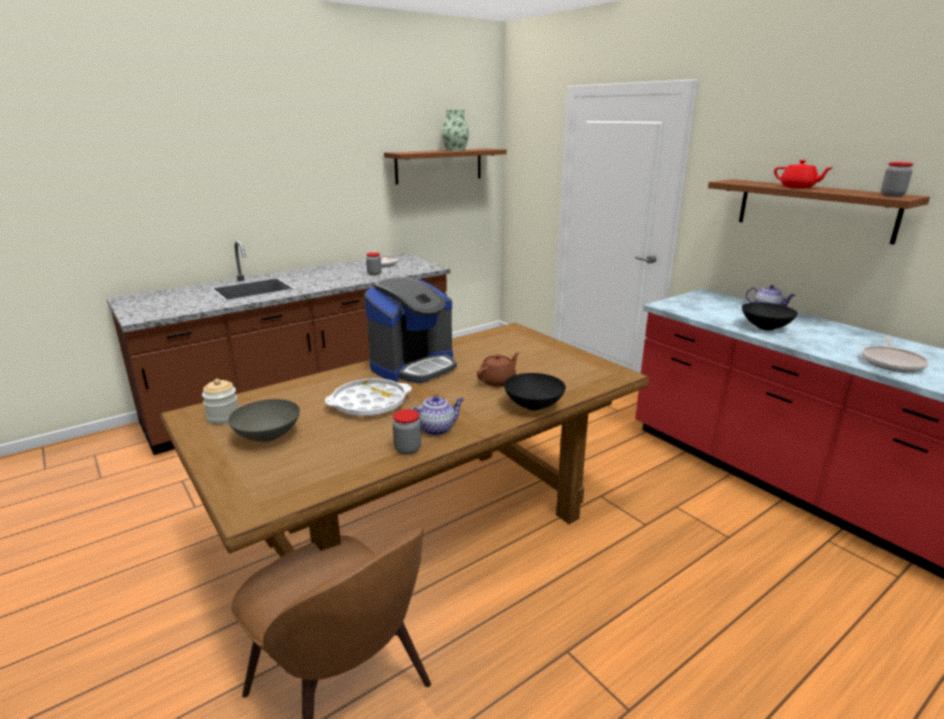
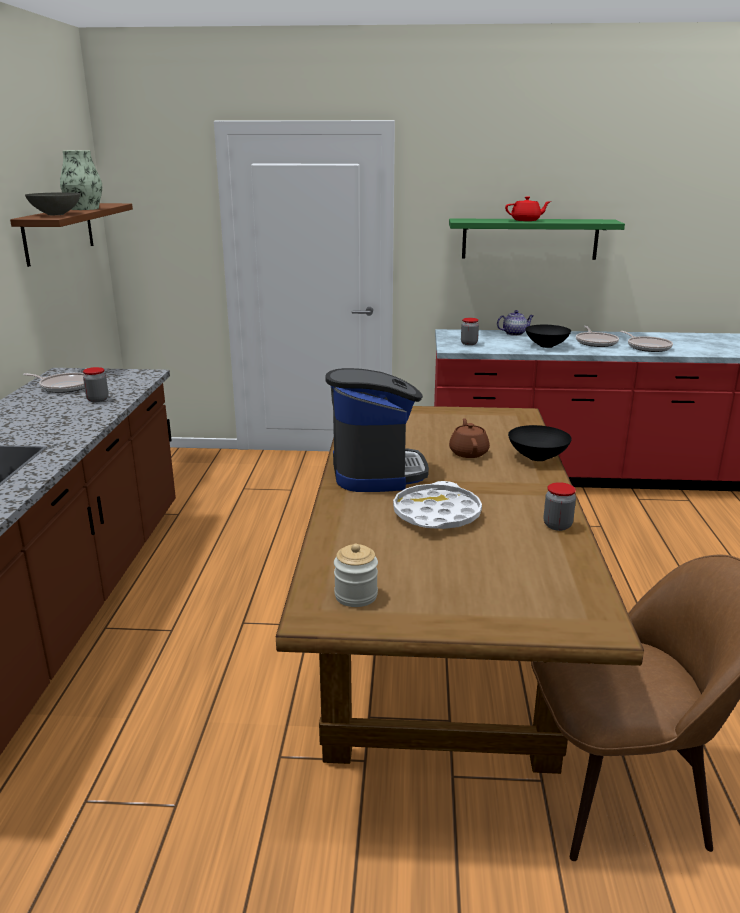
camera: 50 degrees left, 0 degrees up
(269, 436) = (445, 581): grey bowl -> grey bowl (56, 214)
(436, 429) = (532, 503): teapot -> none
(814, 209) = (529, 239): brown shelf -> green shelf
(837, 340) = (596, 342): none -> frying pan
(892, 195) = (600, 220): jar -> jar (469, 343)

